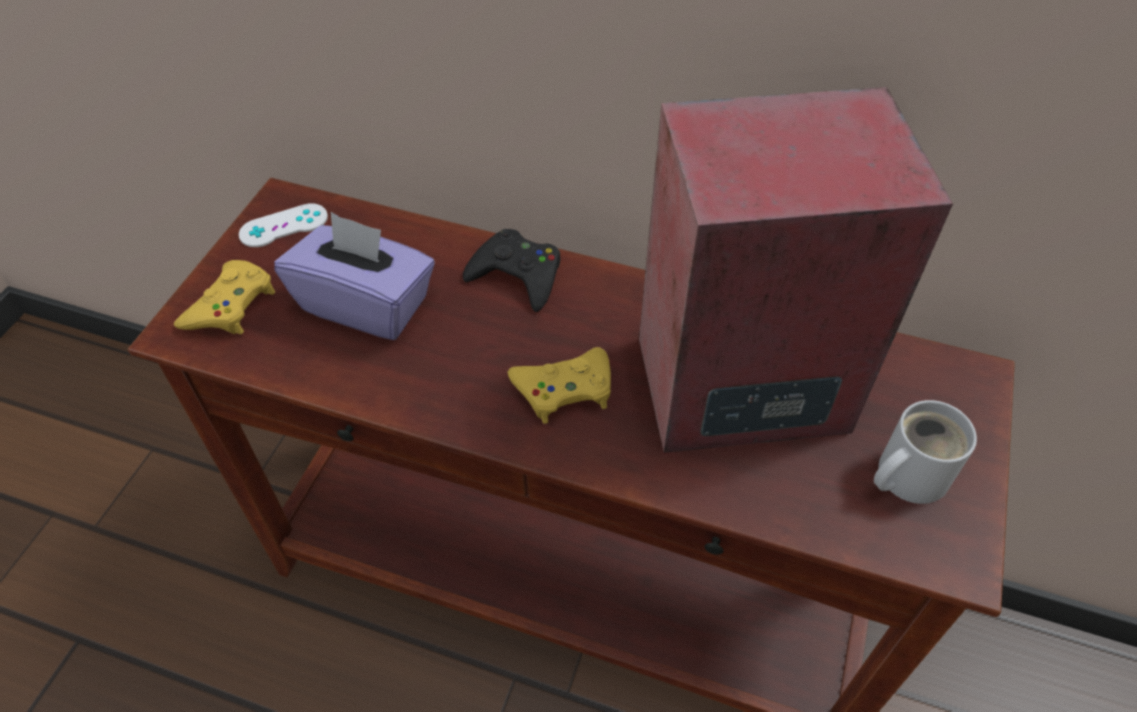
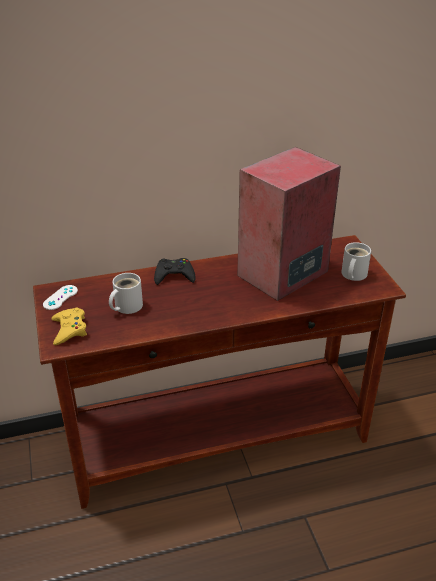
camera: 35 degrees left, 15 degrees down
(366, 304) = (126, 306): purple tissue box -> white mug
(564, 389) = (227, 299): yellow game controller -> none

